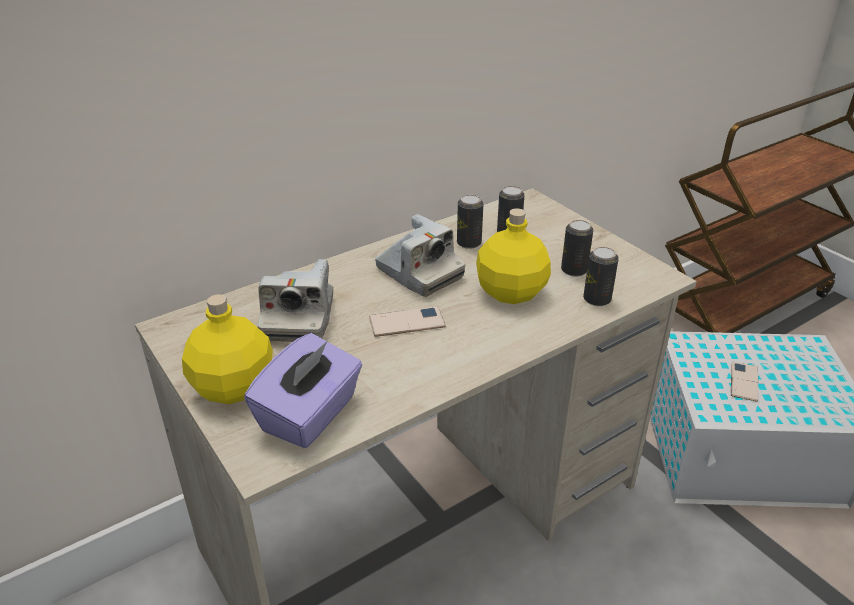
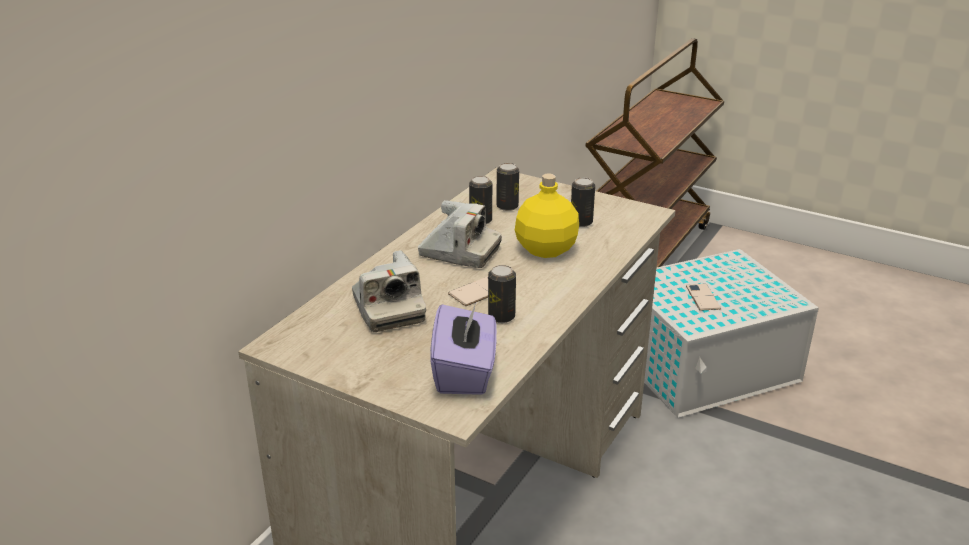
camera: 25 degrees left, 5 degrees down
(233, 386) = (380, 371): yellow bottle -> none
(597, 299) = (615, 239): can -> can (501, 317)

